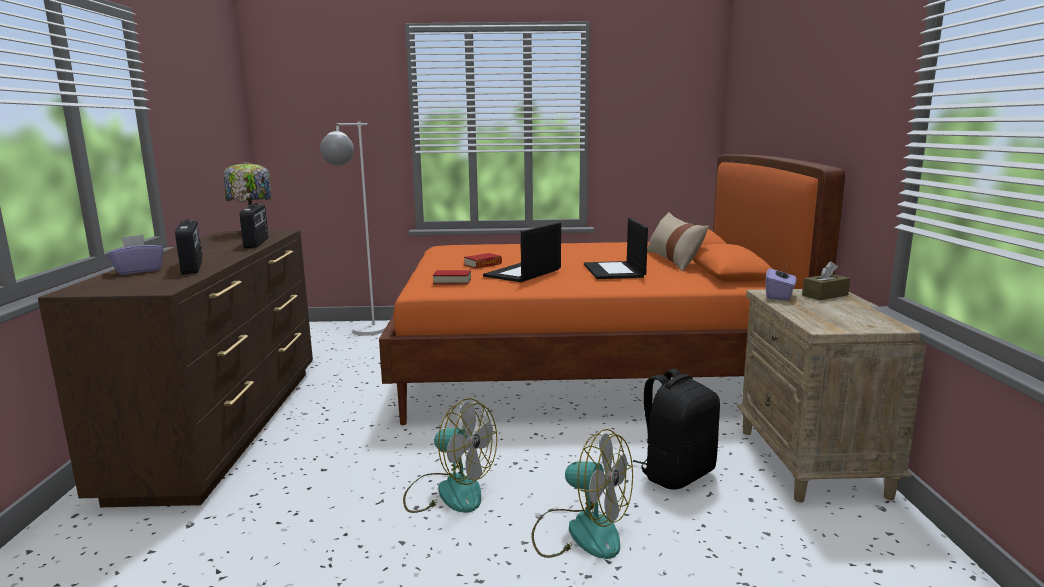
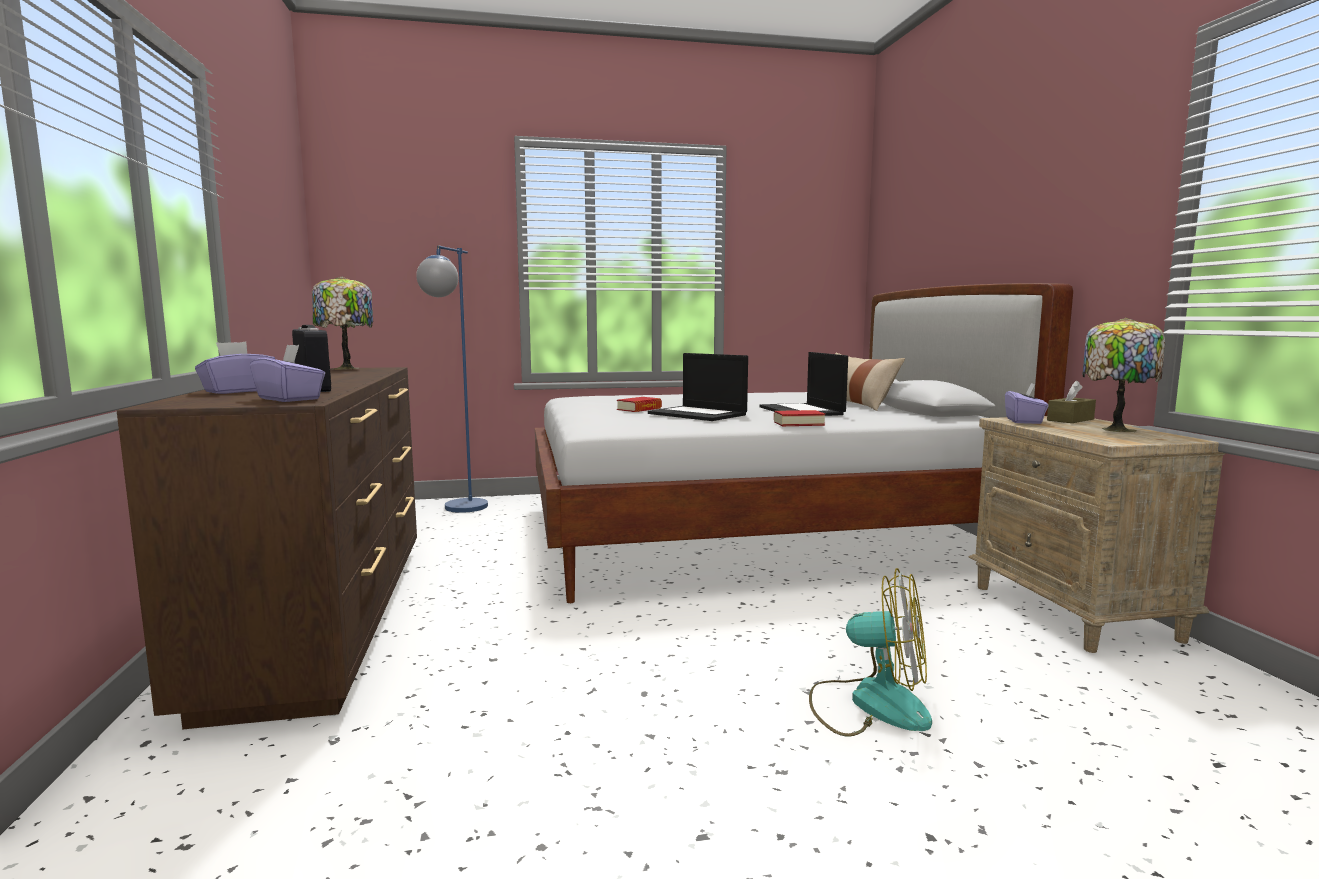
camera: 10 degrees left, 5 degrees down
(158, 285) = (290, 399): none -> purple tissue box
(257, 243) = (369, 374): radio -> none
(362, 334) = (459, 511): white floor lamp -> blue floor lamp
(449, 491) = (676, 672): fan -> none
(452, 281) = (621, 421): book -> book (798, 423)
(523, 273) = (698, 414): laptop -> laptop turned 75 degrees counterclockwise
(585, 368) = (755, 534): orange bed -> white bed
(676, 474) = (936, 634): black backpack -> none
(848, 310) = (1115, 429): none -> table lamp

